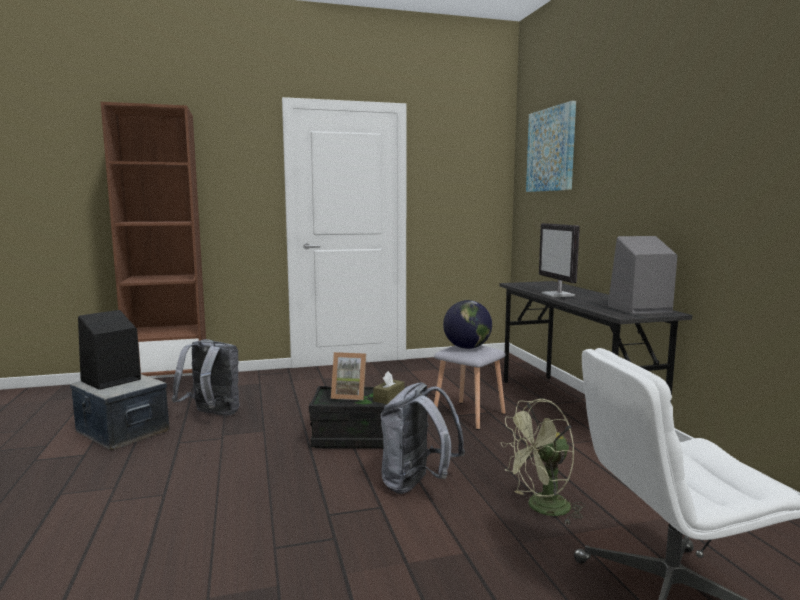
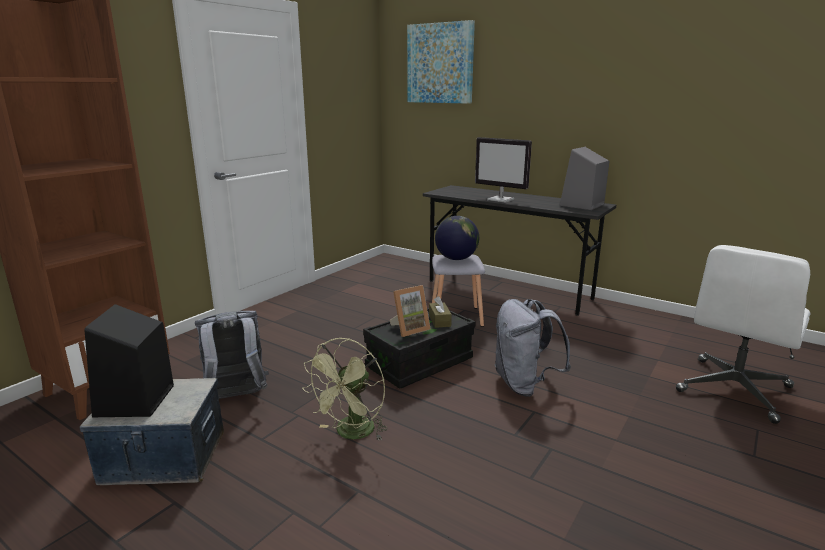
camera: 40 degrees left, 10 degrees up
(541, 509) = (612, 368): green fan -> green fan (351, 434)

